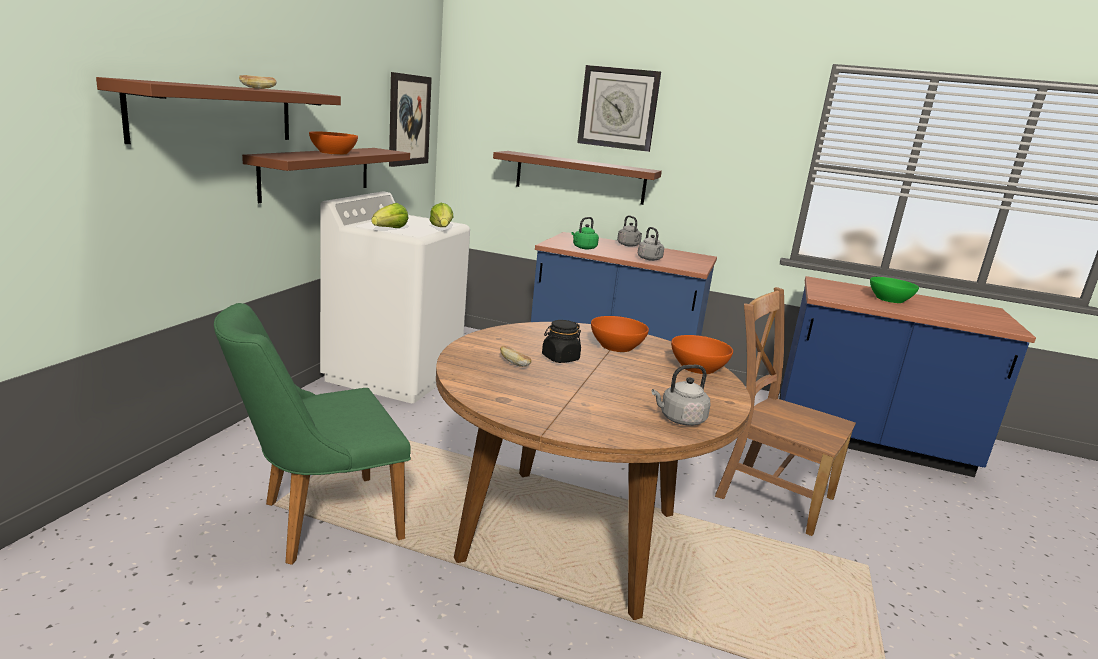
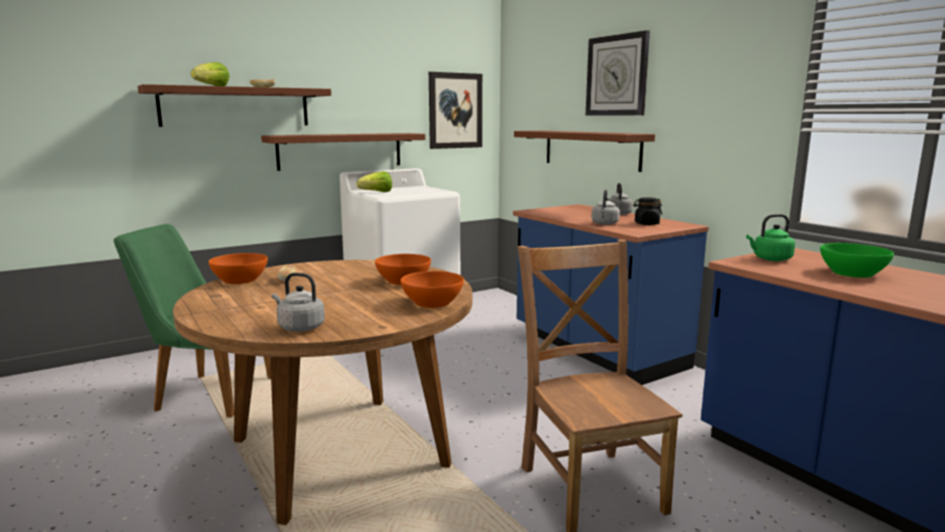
camera: 40 degrees right, 5 degrees down
(333, 153) = (344, 134): orange bowl -> orange bowl (240, 280)
(441, 229) = (421, 193): lettuce -> lettuce (212, 86)
(560, 358) = (331, 281): black jar -> black jar (646, 224)
(583, 248) = (556, 214): green kettle -> green kettle (770, 259)

